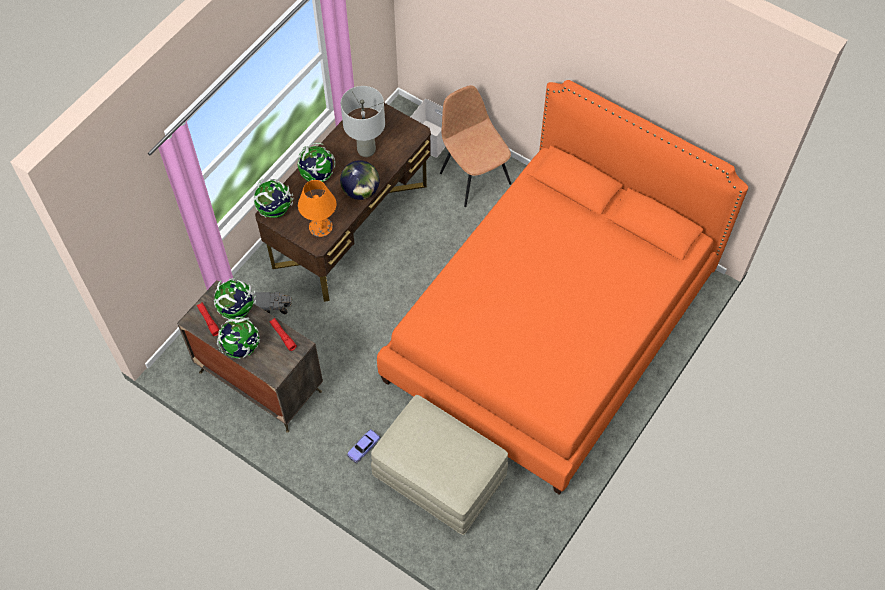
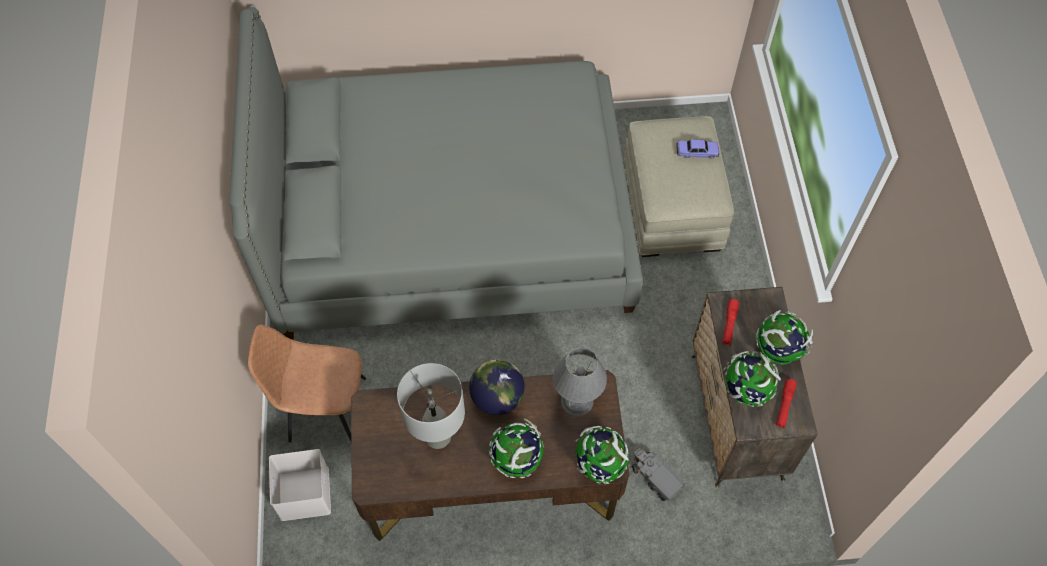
camera: 130 degrees left, 0 degrees up
(321, 226) = (577, 400): orange table lamp -> grey table lamp
(363, 447) = (706, 279): toy car -> toy car (697, 152)
(474, 177) = (325, 409): brown chair -> brown chair turned 75 degrees clockwise
(551, 327) = (450, 222): orange bed -> grey bed

